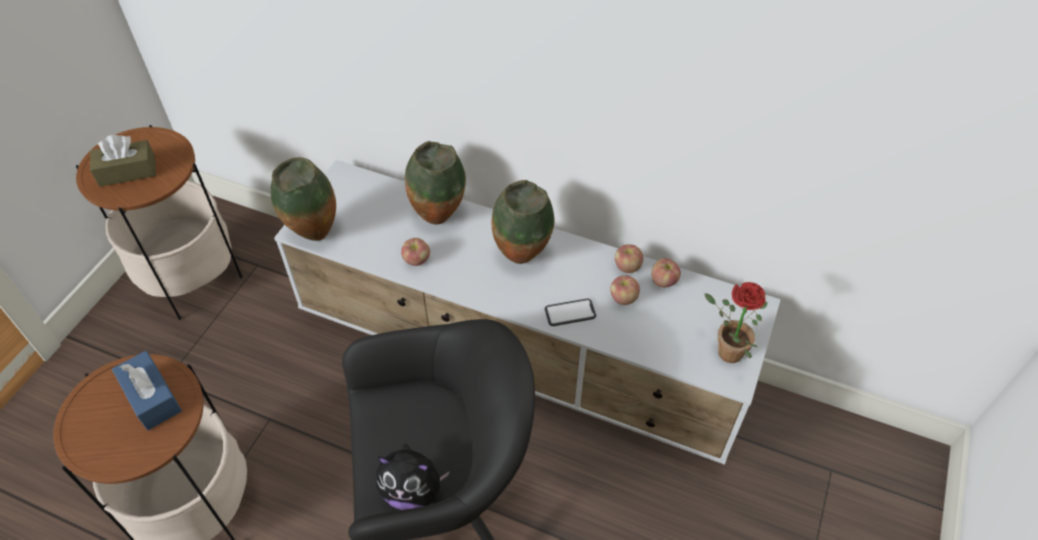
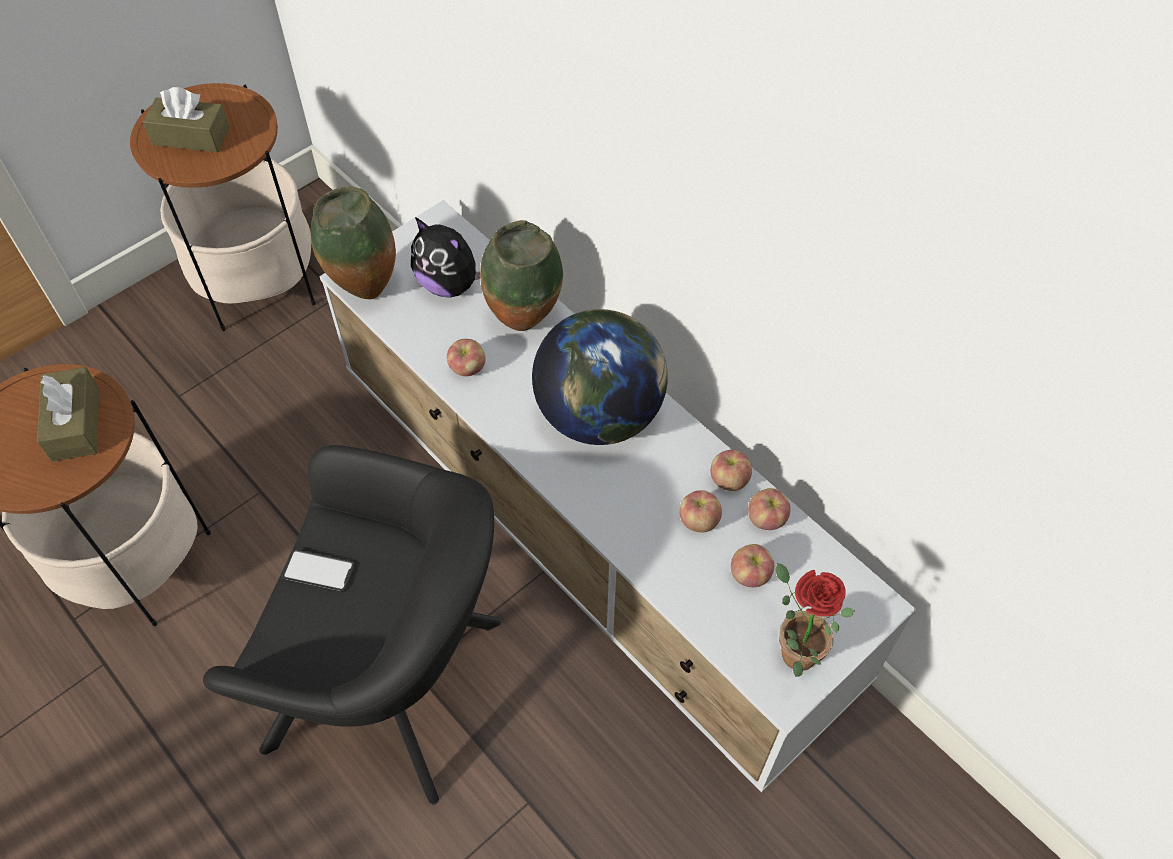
camera: 25 degrees right, 5 degrees up
(152, 397) = (75, 424): blue tissue box -> brown tissue box
(412, 491) = (313, 657): plush toy -> plush toy (449, 284)
(522, 257) = (600, 414): vase -> globe
(570, 313) = (618, 513): phone -> phone (318, 571)
(673, 318) = (750, 574): none -> apple

